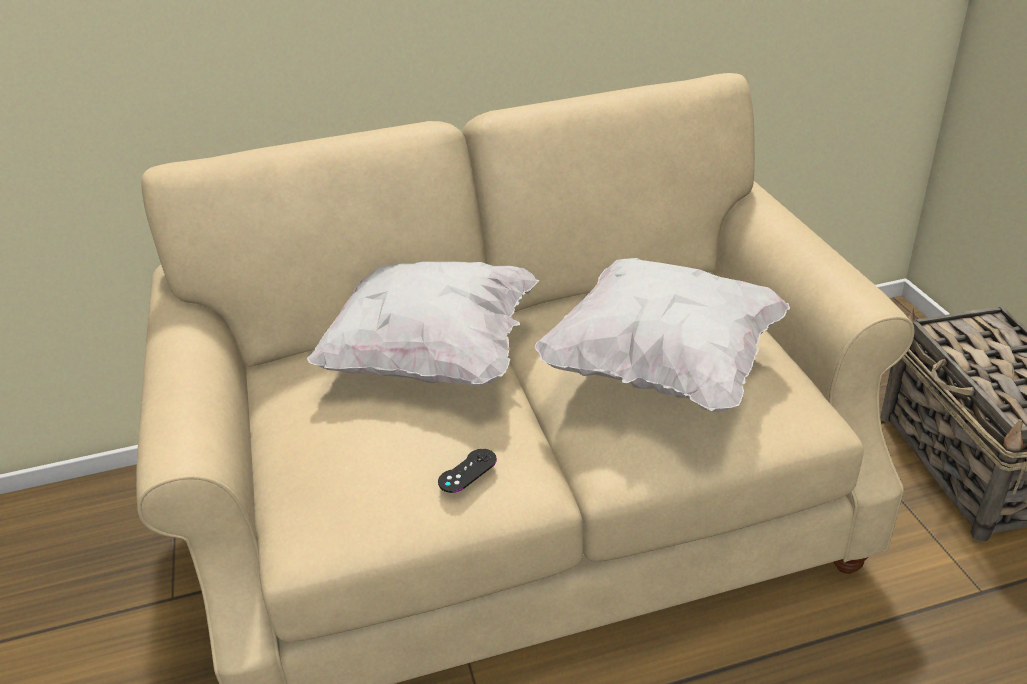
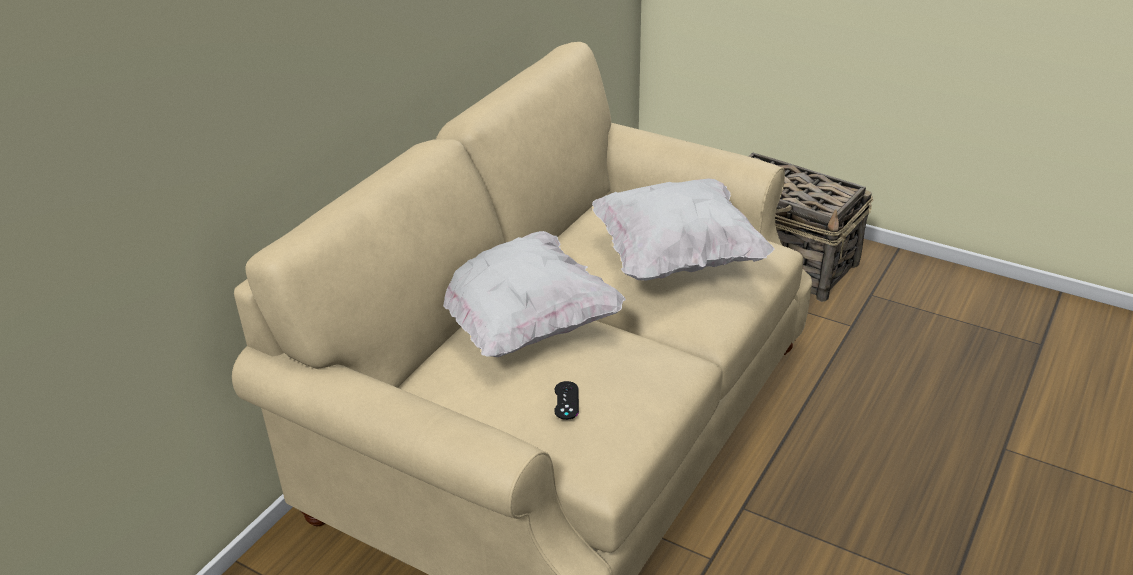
camera: 45 degrees left, 0 degrees up
(467, 471) = (650, 371): black game controller -> black game controller (566, 400)

